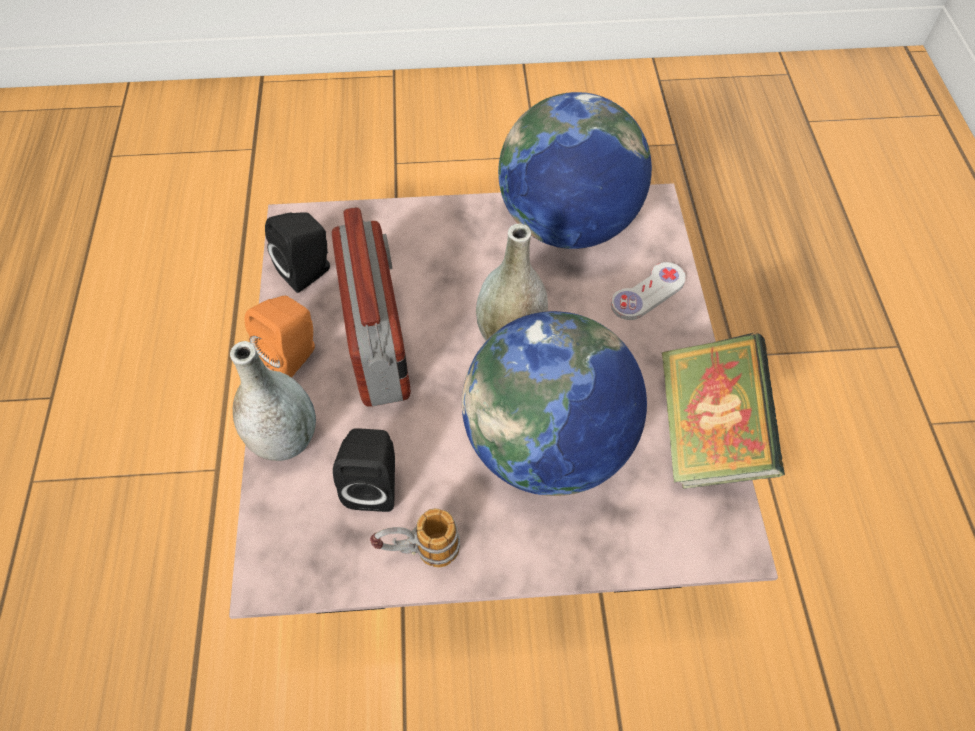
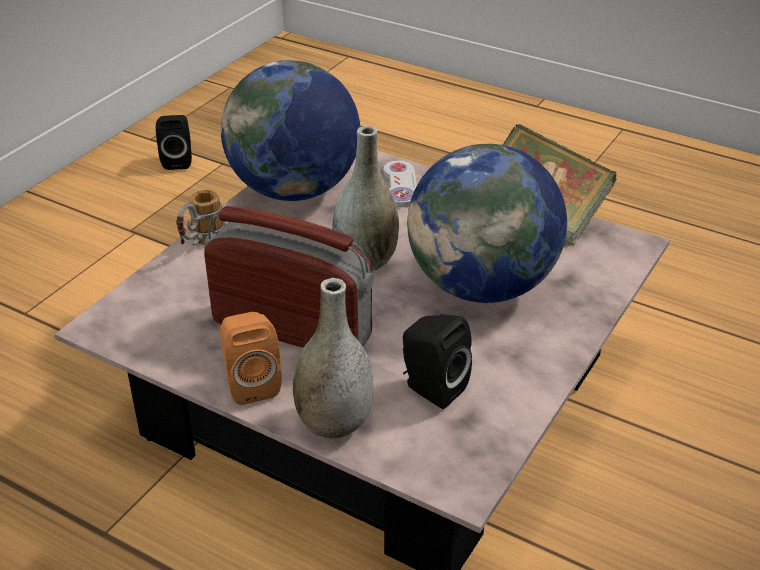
camera: 55 degrees left, 20 degrees down
(309, 272) = (169, 339): black speaker -> black speaker (178, 161)
(418, 552) = (515, 389): mug -> mug (200, 244)

